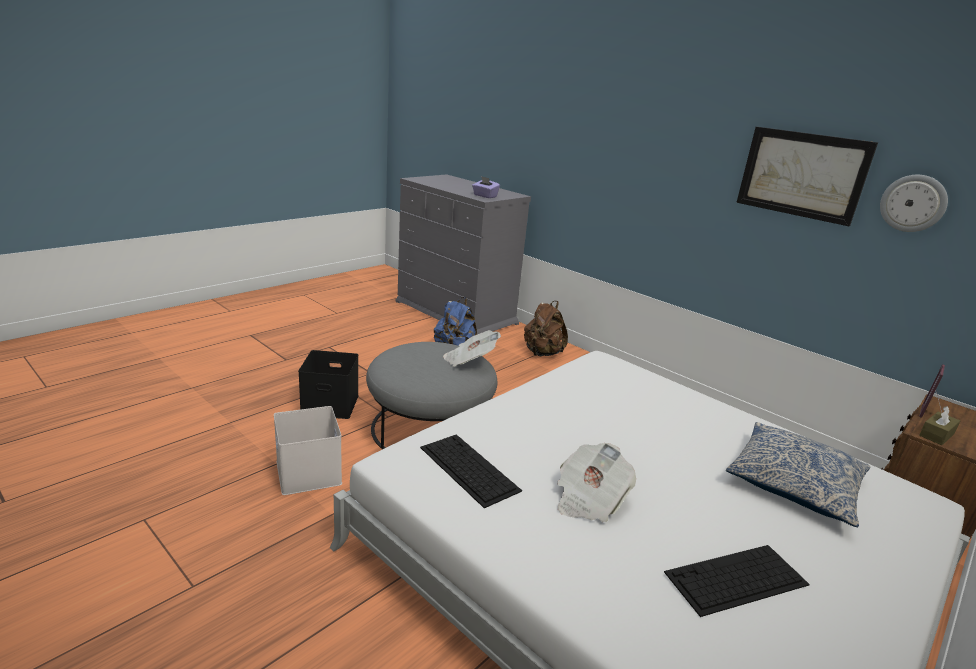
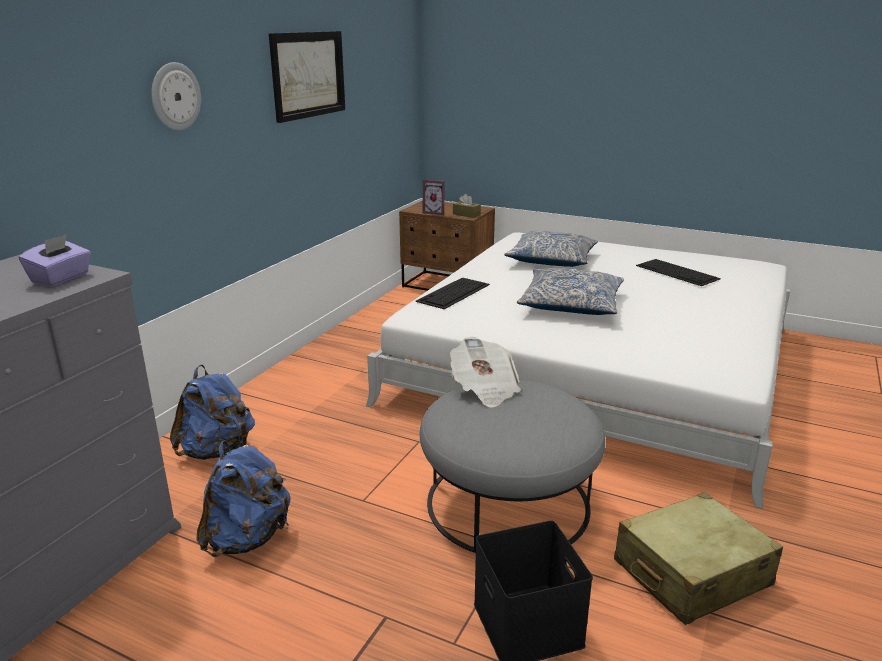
camera: 105 degrees left, 0 degrees up
(307, 472) = (691, 574): white storage box -> beige suitcase
(467, 468) = (694, 350): keyboard -> keyboard (453, 293)
(542, 353) = (217, 451): brown backpack -> blue backpack
(589, 499) = (662, 309): newspaper -> none
(615, 439) = (571, 304): none -> pillow
(913, 203) = (362, 76): wall clock -> wall clock (175, 96)

